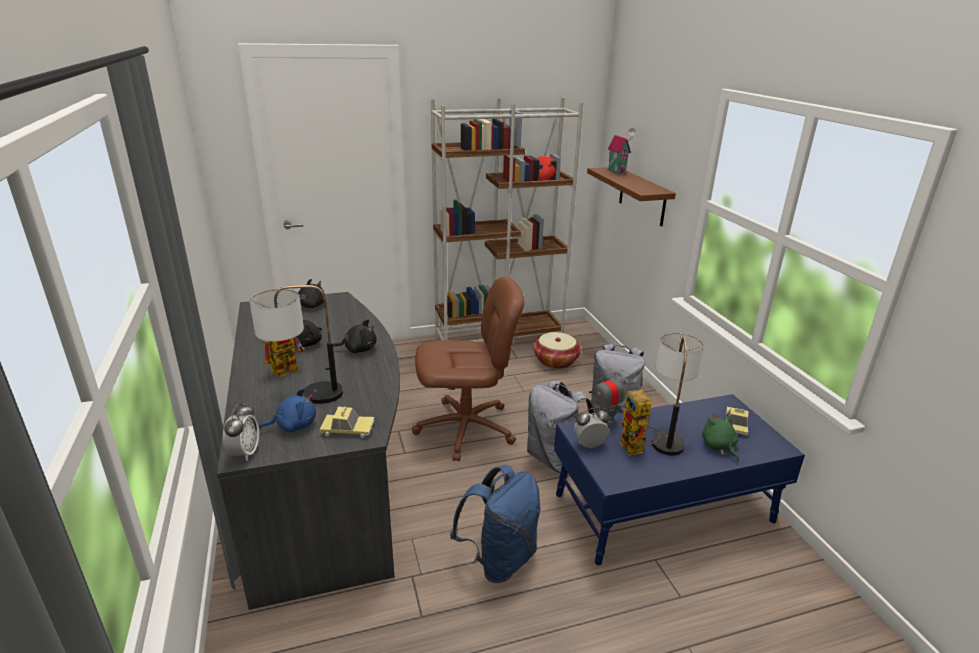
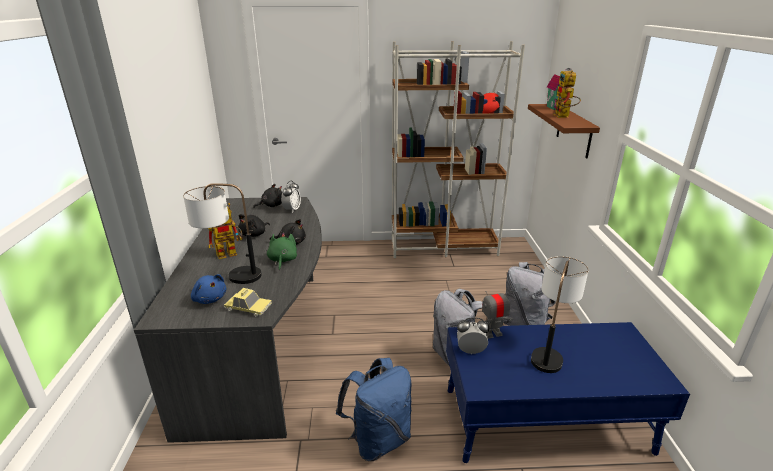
camera: 15 degrees right, 0 degrees up
(245, 453) = (162, 316): alarm clock -> alarm clock (292, 210)
(293, 425) = (209, 299): blue plush toy -> blue plush toy turned 45 degrees clockwise
(466, 428) = (390, 321): brown office chair -> none
(555, 361) = (487, 272): basket -> none
(635, 450) = (512, 362): toy robot -> toy robot (564, 116)
(719, 446) = (598, 371): green plush toy -> green plush toy (282, 260)
(736, 424) = (624, 352): toy car -> none

